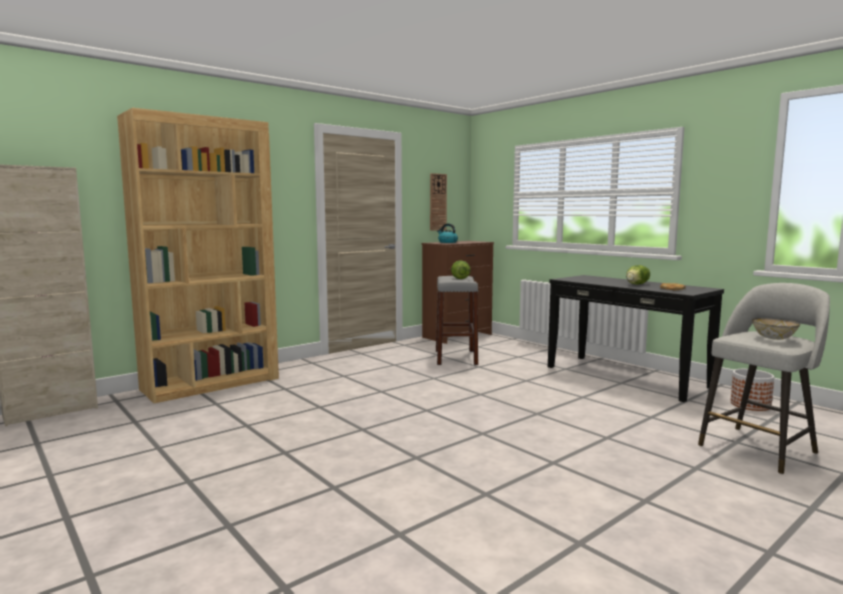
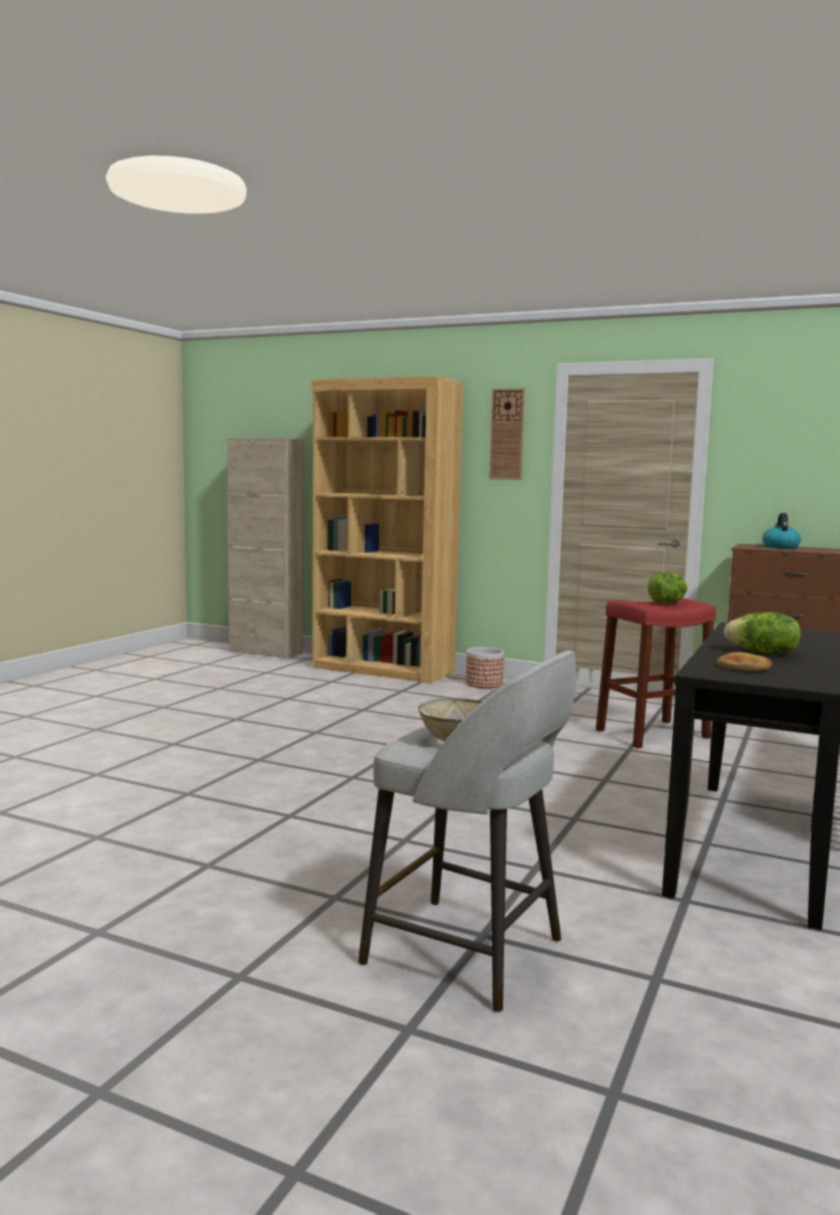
camera: 65 degrees right, 0 degrees up
(437, 202) = (792, 474): wall clock -> wall clock (507, 434)
(456, 357) = (652, 734): grey stool -> red stool
(750, 405) = (747, 964): planter -> planter (484, 684)

